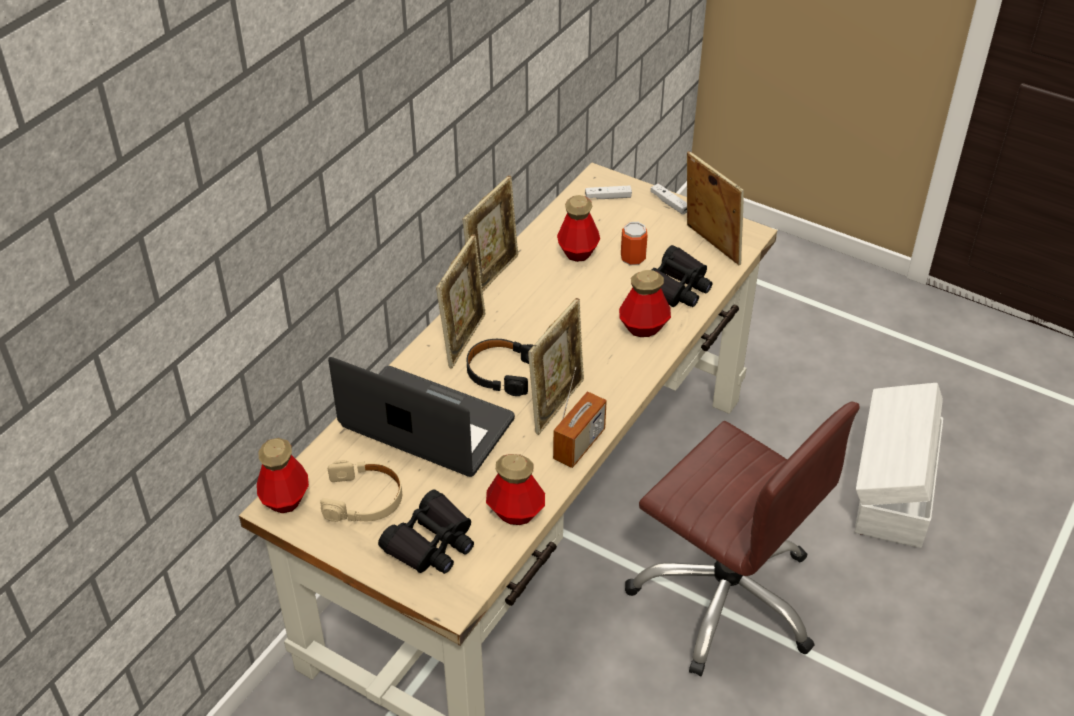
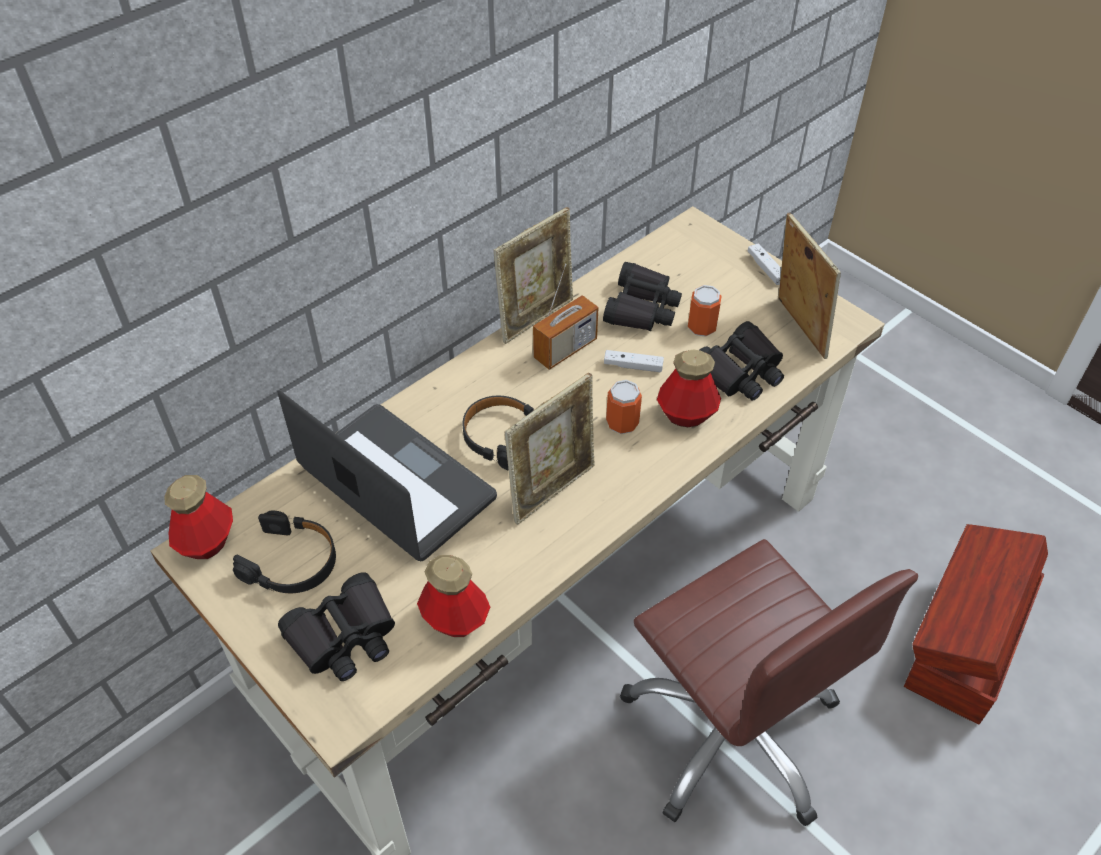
camera: 15 degrees right, 5 degrees up
(364, 499) = (291, 562): beige headphones -> black headphones
(464, 339) = (476, 388): picture frame -> none
(578, 252) = (641, 308): bottle -> black binoculars
(579, 445) = (560, 548): radio -> radio (565, 349)
(594, 343) = (622, 423): none -> can
(608, 197) = (697, 249): white game controller -> white game controller (633, 366)
(892, 488) = (963, 642): white storage box -> brown storage box

